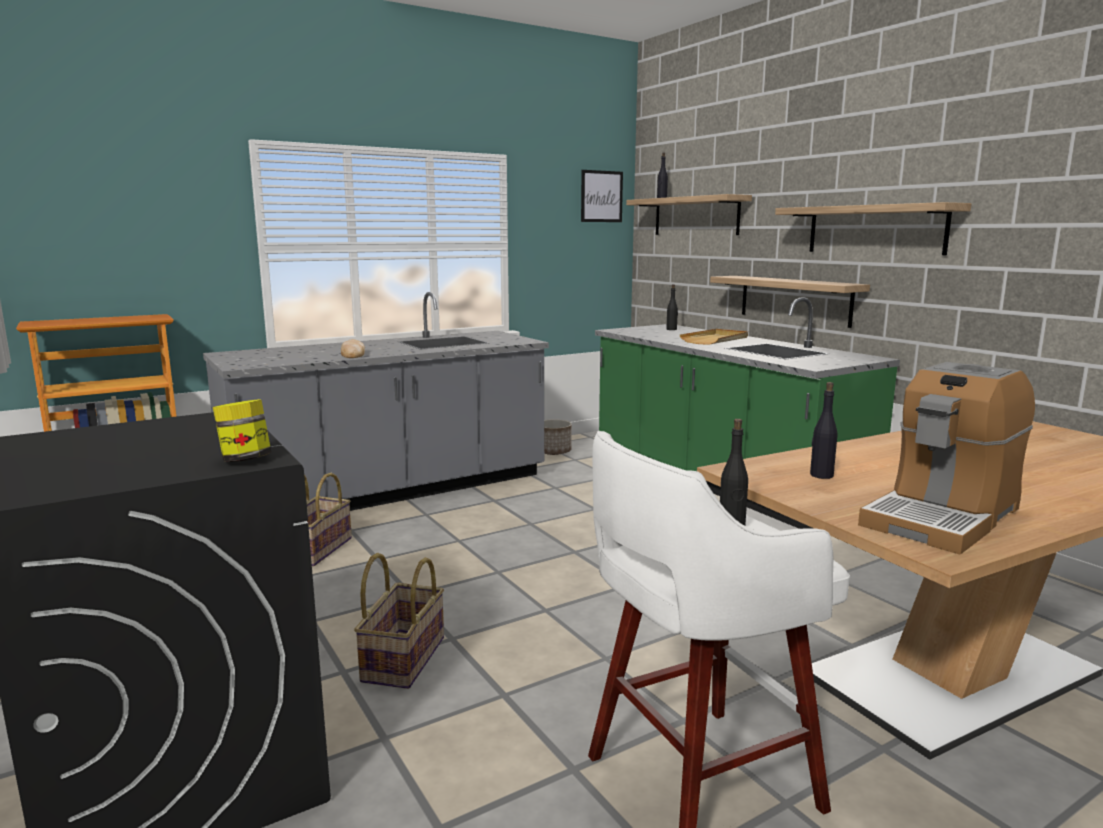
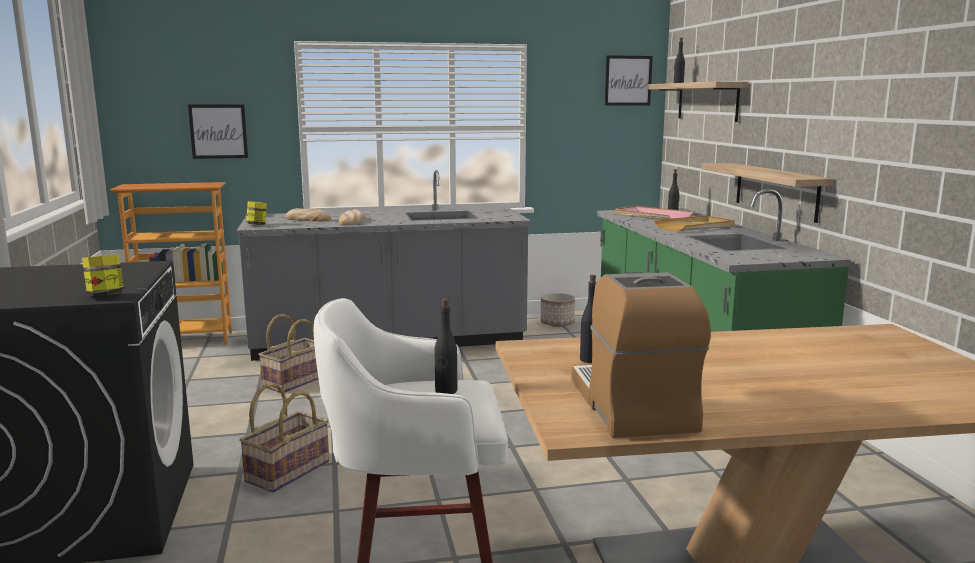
camera: 20 degrees right, 0 degrees up
(154, 250) = (218, 131): none -> picture
(239, 363) = (257, 225): none -> jar
(295, 354) = (308, 219): none -> bread
(657, 332) = (652, 216): none -> pink tray
(875, 229) = (839, 121): shelf -> none
(942, 516) = (632, 406): coffee machine -> coffee machine turned 105 degrees clockwise

